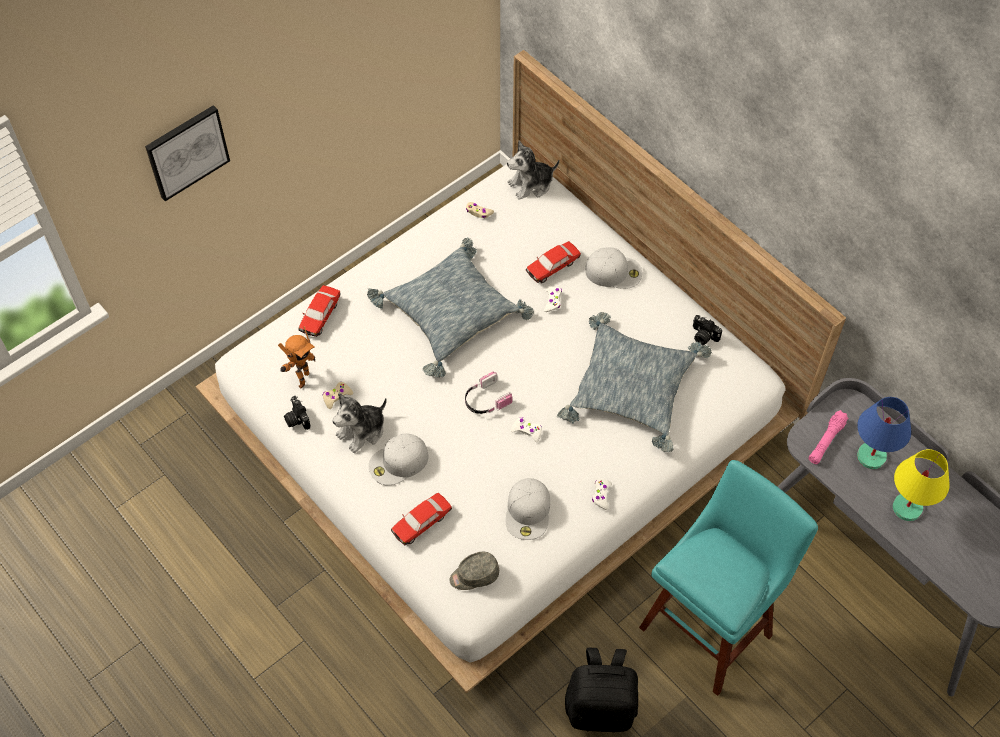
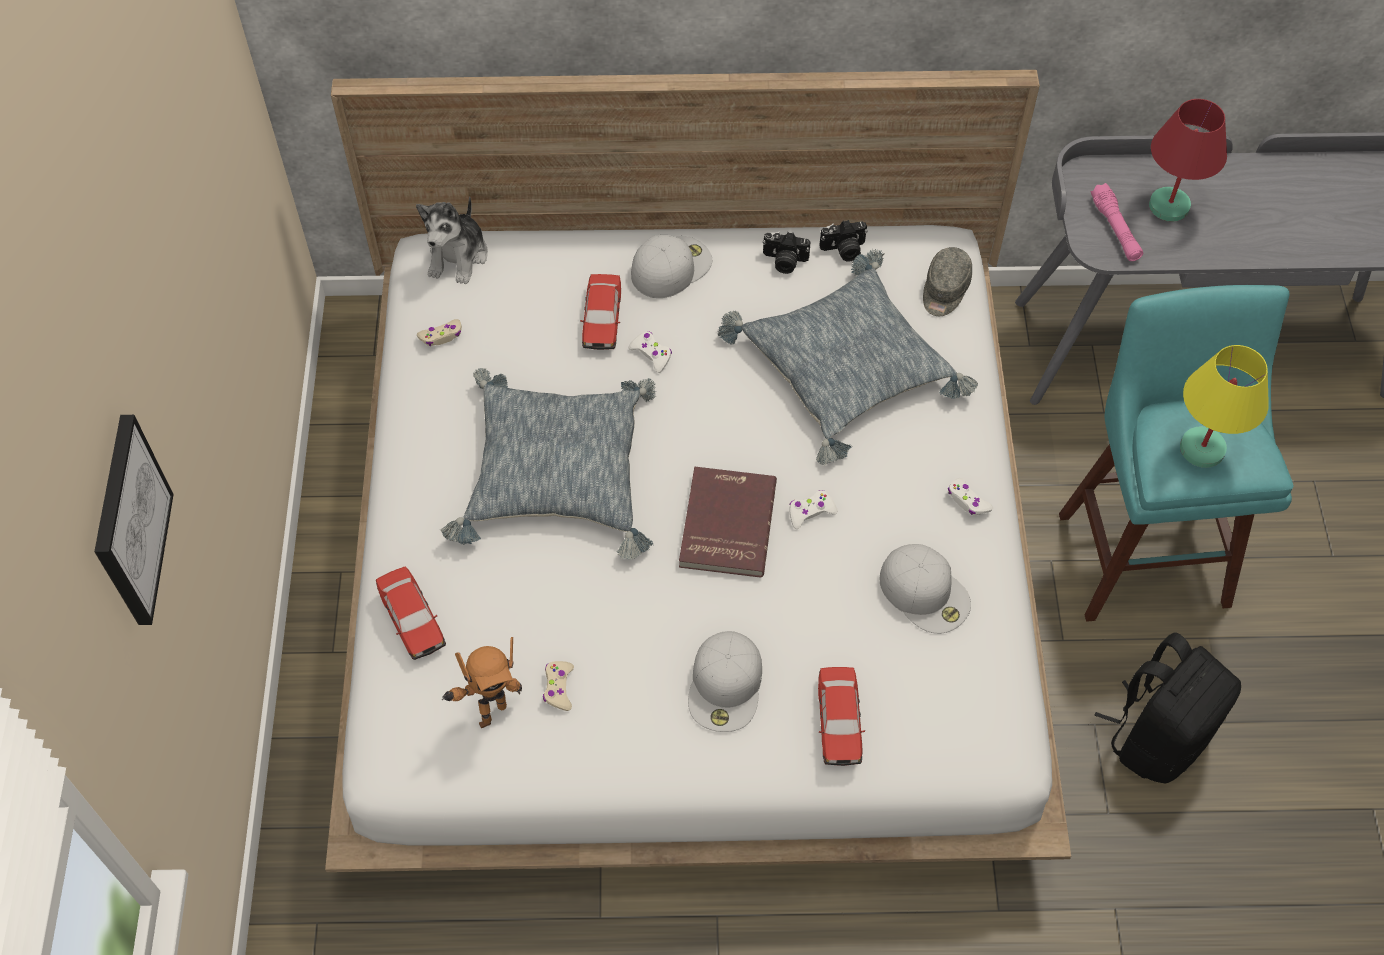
camera: 50 degrees left, 0 degrees up
(296, 419) = (545, 761): camera -> camera (784, 261)
(301, 379) = (489, 712): toy robot -> toy robot turned 75 degrees clockwise
(362, 431) = (639, 695): plush toy -> none
(474, 575) = (964, 716): grey cap -> grey cap (944, 290)
(485, 400) = (725, 524): headphones -> red book
(870, 456) = (1168, 207): blue table lamp -> red table lamp
(907, 508) = (1259, 222): yellow table lamp -> yellow table lamp (1202, 448)

